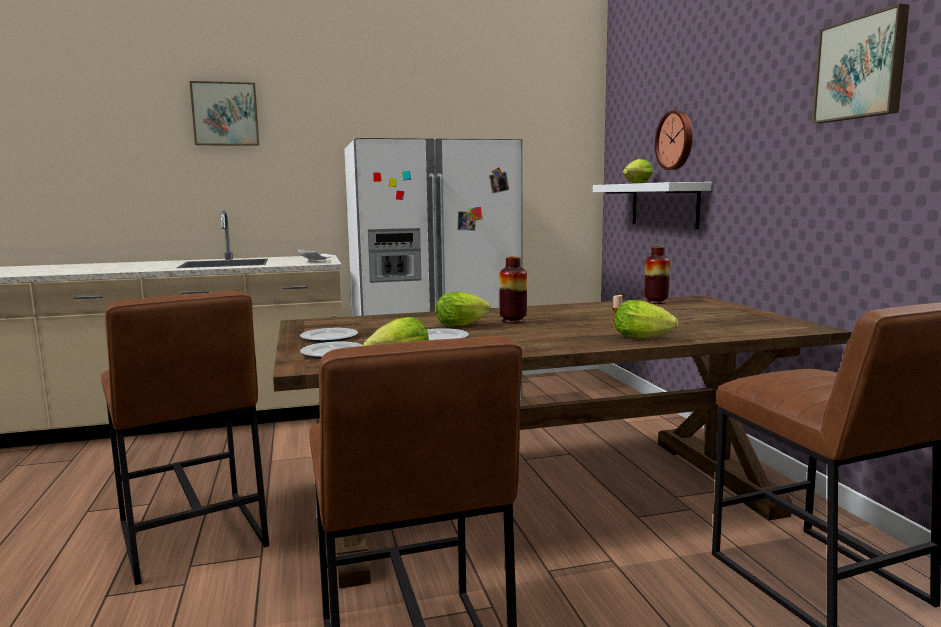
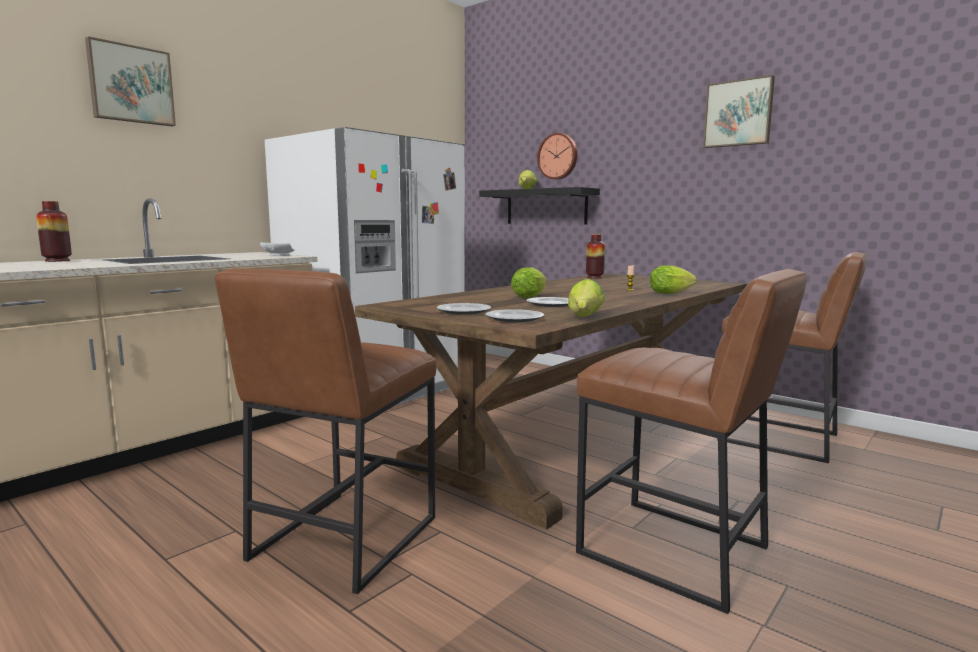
camera: 35 degrees left, 0 degrees up
(192, 536) = (343, 539): brown chair -> brown chair turned 90 degrees clockwise
(513, 321) = (553, 292): vase -> vase (57, 261)
(664, 204) = (546, 207): white shelf -> black shelf

